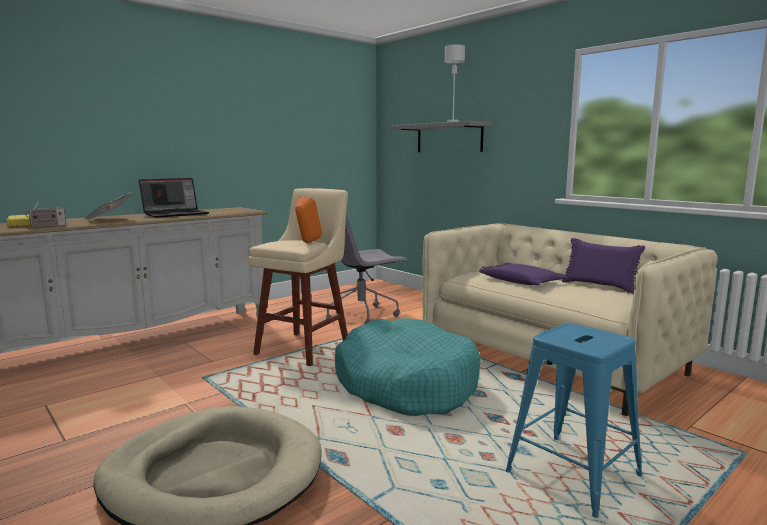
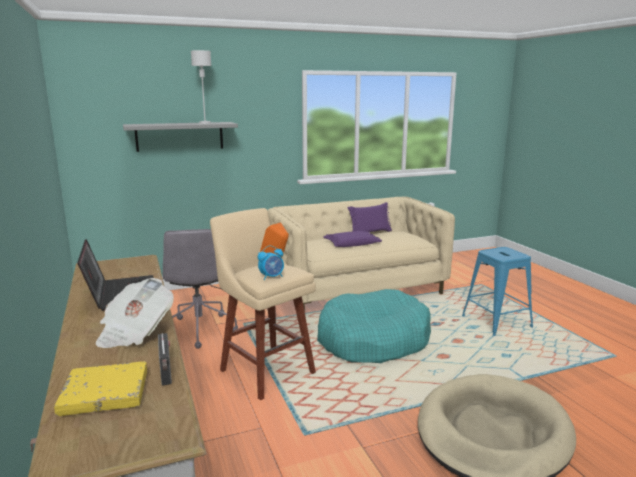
camera: 70 degrees left, 5 degrees up
(278, 244) = (272, 277): none -> alarm clock

